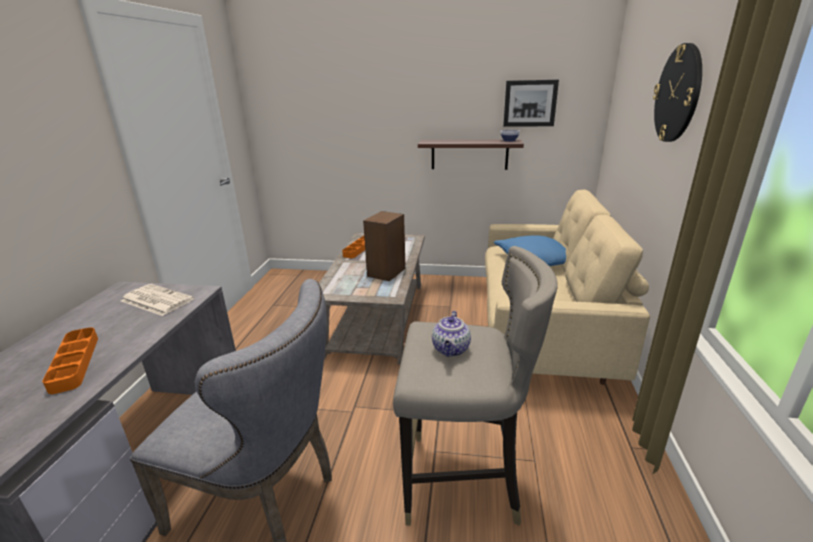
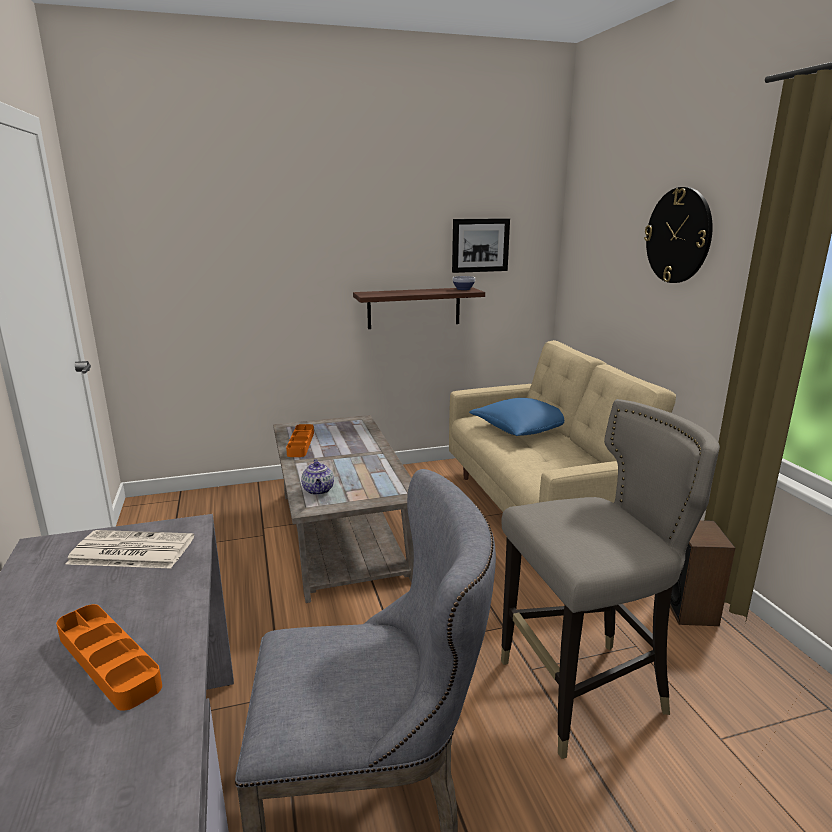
camera: 25 degrees left, 5 degrees down
(386, 272) = (367, 466): speaker -> speaker (690, 609)
(451, 350) = (587, 526): teapot -> teapot (318, 490)

